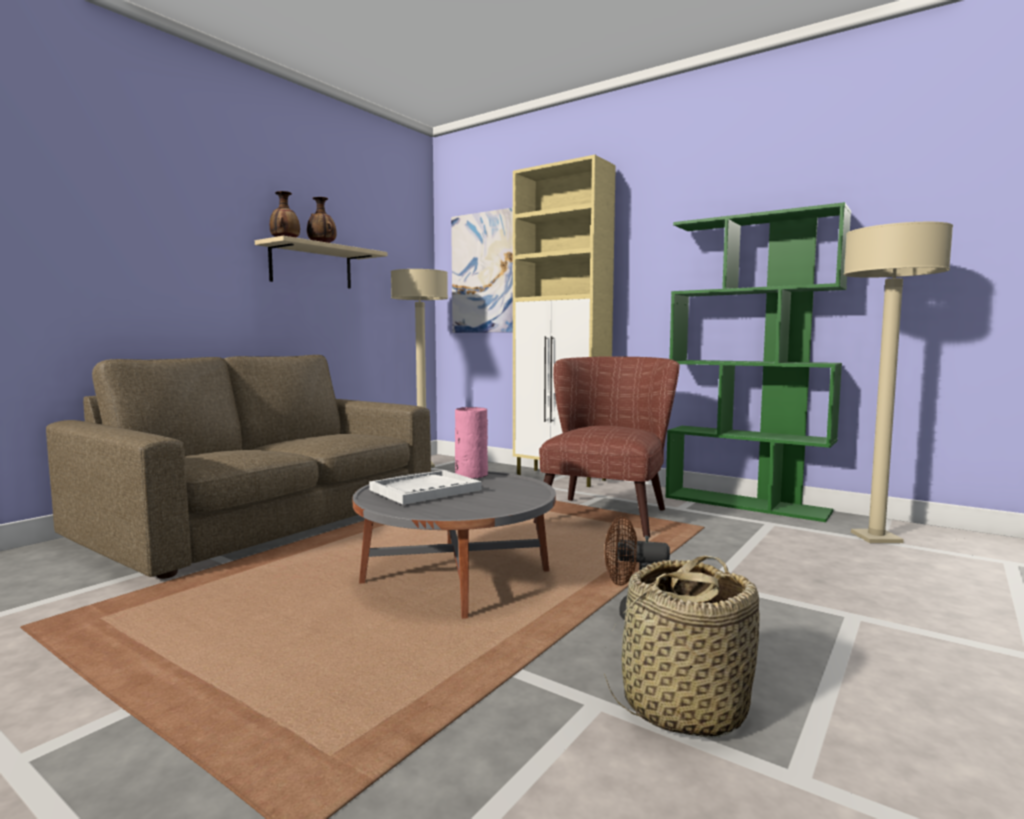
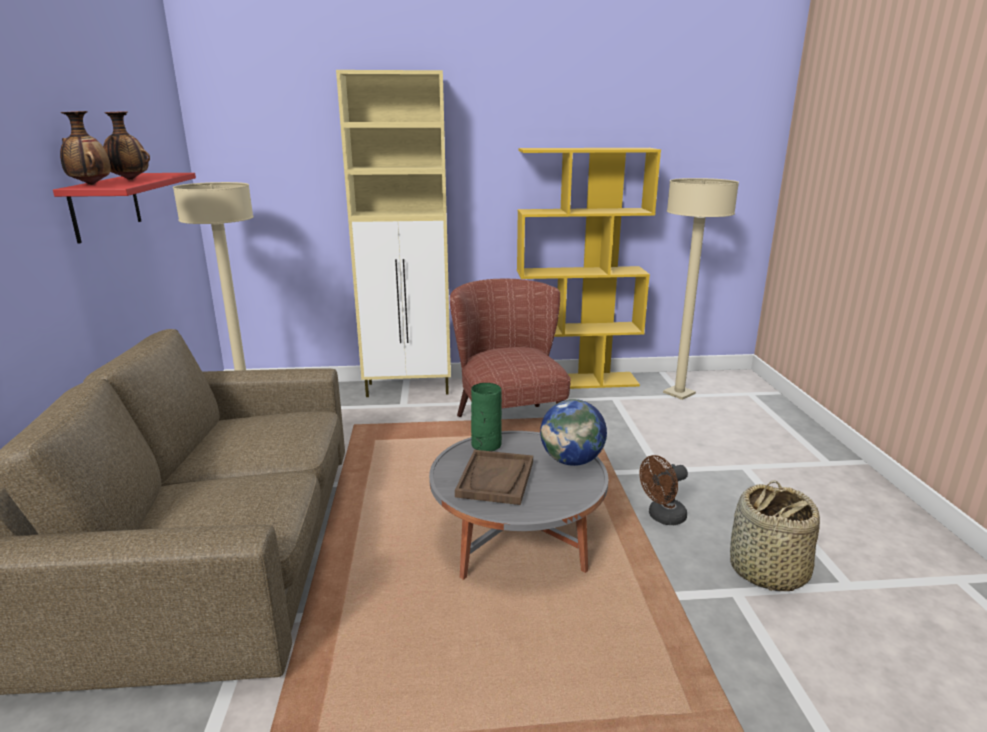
camera: 40 degrees left, 15 degrees up
(311, 266) = (106, 206): beige shelf -> red shelf
(425, 490) = (496, 479): white tray -> brown tray
(470, 475) = (485, 445): pink vase -> green vase
(482, 273) = (272, 175): picture -> none
(518, 497) = (572, 461): none -> globe
(746, 504) = (576, 381): green bookcase -> yellow bookcase

